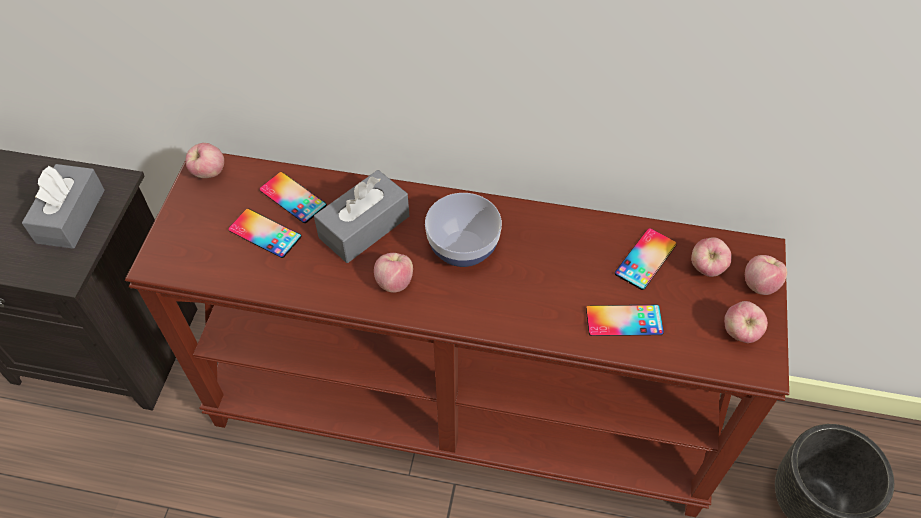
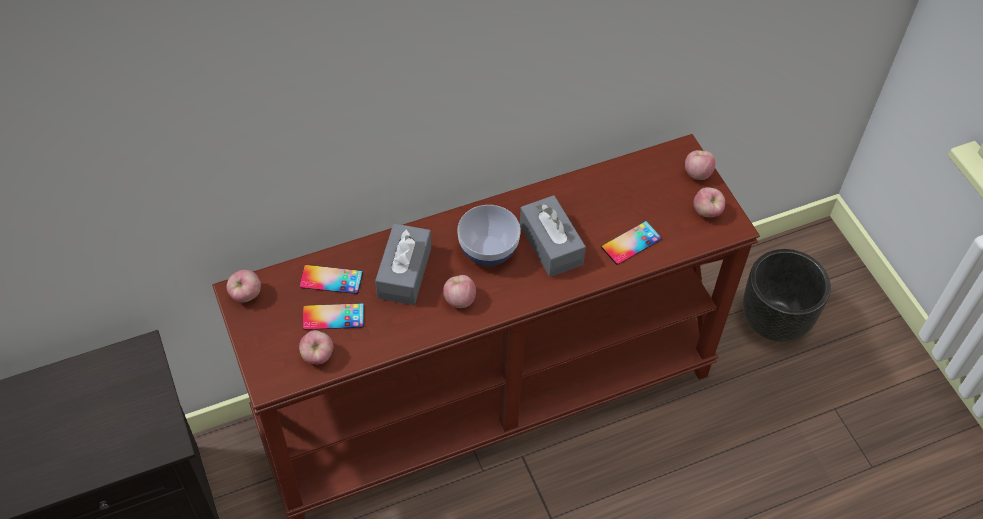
camera: 35 degrees left, 0 degrees up
(71, 216) = (129, 396): grey tissue box -> grey tissue box (551, 244)
(645, 259) = (615, 193): phone -> none
(706, 268) = (657, 180): apple -> apple (318, 356)

